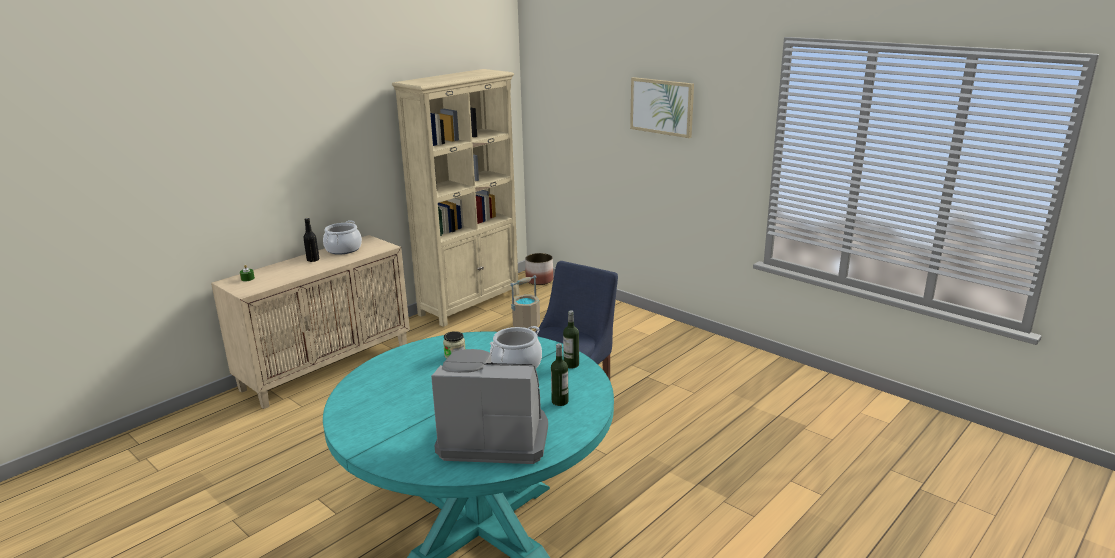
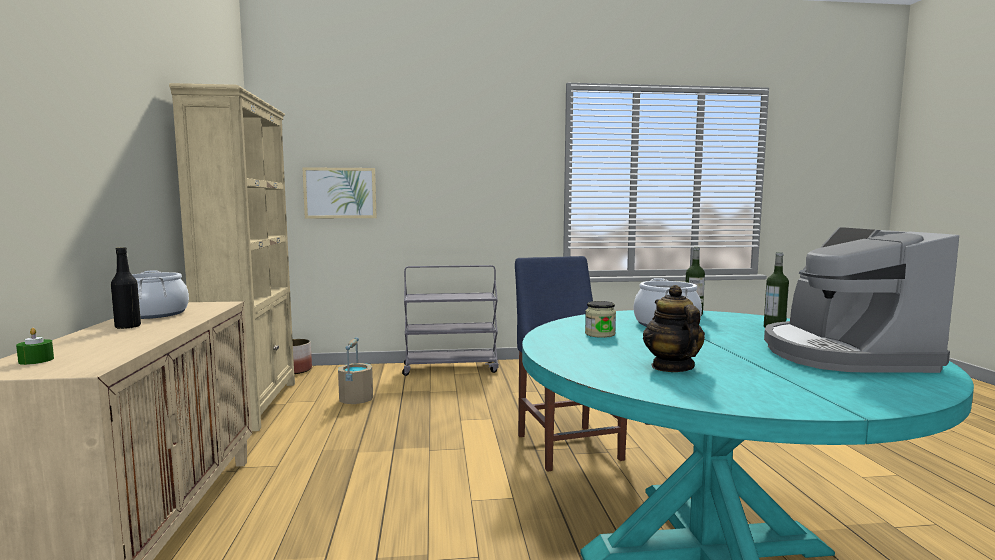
camera: 50 degrees left, 15 degrees down
(395, 395) = (672, 367): none -> teapot
(493, 437) = (841, 354): coffee machine -> coffee machine turned 45 degrees counterclockwise
(639, 321) = (451, 368): none -> grey cart
(662, 106) = (448, 151): picture -> picture (340, 193)

